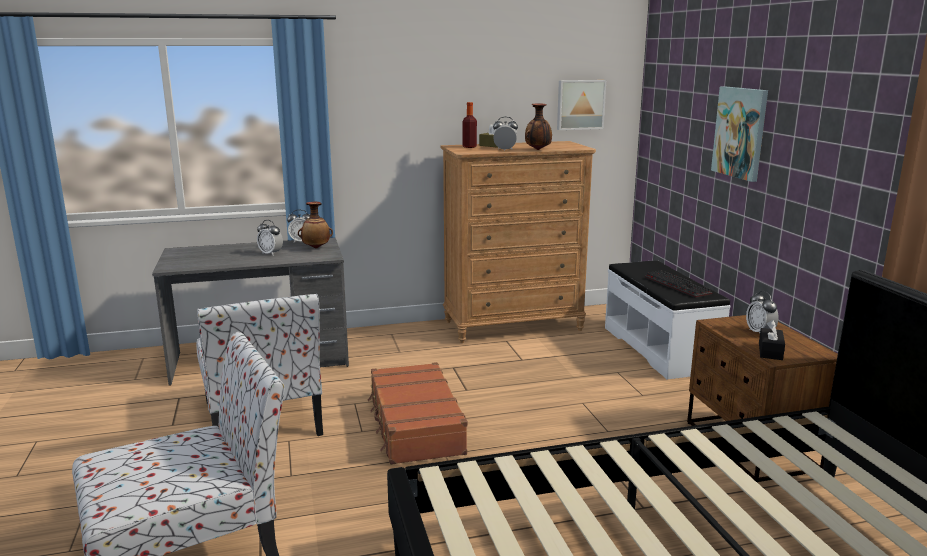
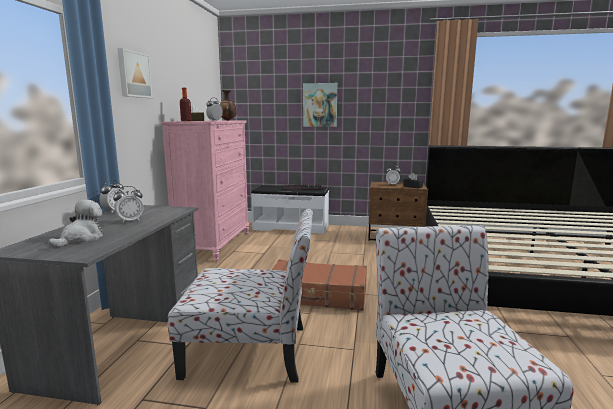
camera: 65 degrees left, 5 degrees down
(209, 256) = (81, 239): none -> plush toy
(316, 248) = (146, 209): vase -> none
(513, 325) = (214, 245): brown dresser -> pink dresser
(580, 104) = (205, 97): picture -> picture (133, 74)

